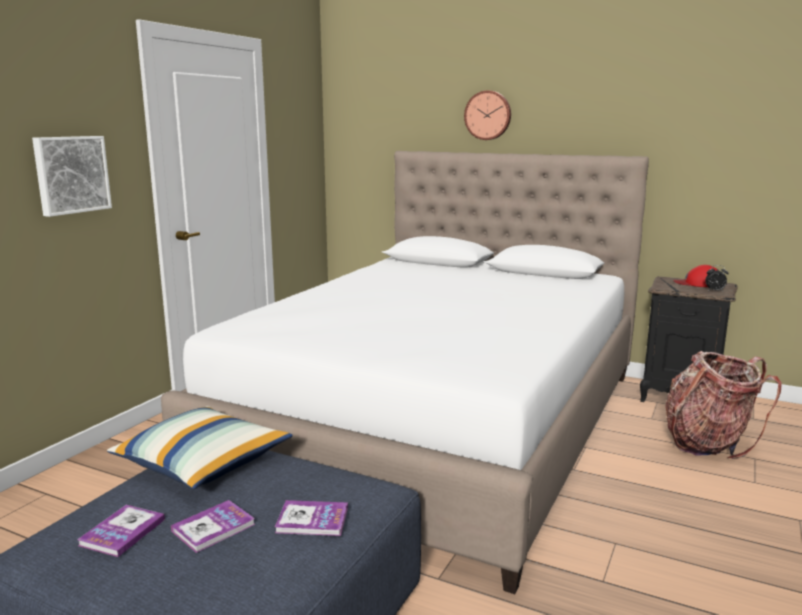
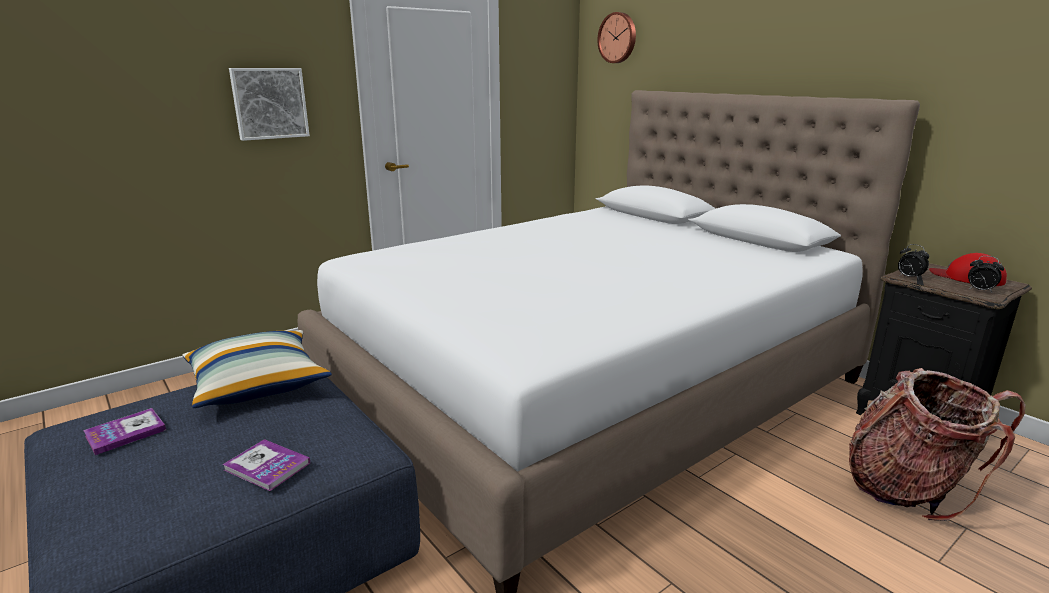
camera: 25 degrees right, 5 degrees up
(213, 527) = (187, 449): book -> none
(488, 115) = (734, 48): wall clock -> wall clock (618, 38)
(666, 288) = (908, 277): none -> alarm clock

